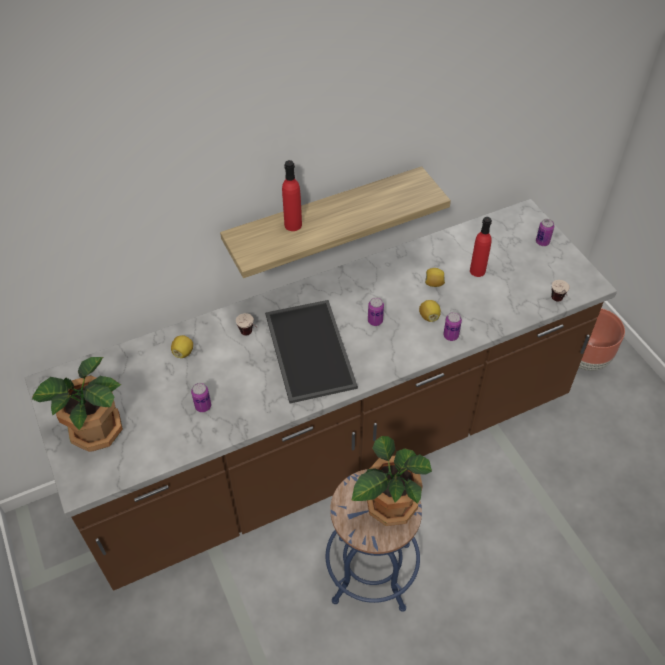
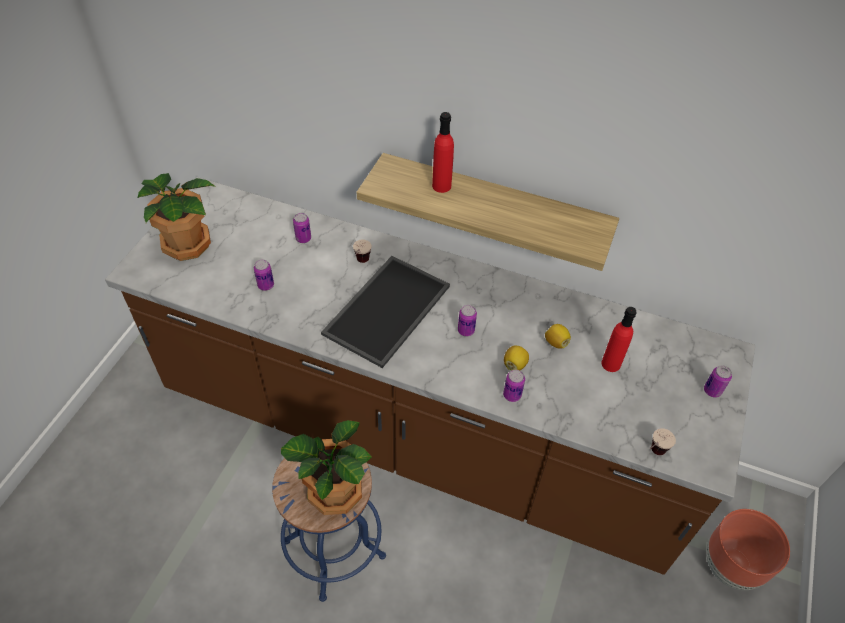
camera: 45 degrees right, 0 degrees up
(183, 352) = (303, 238): lemon -> can

